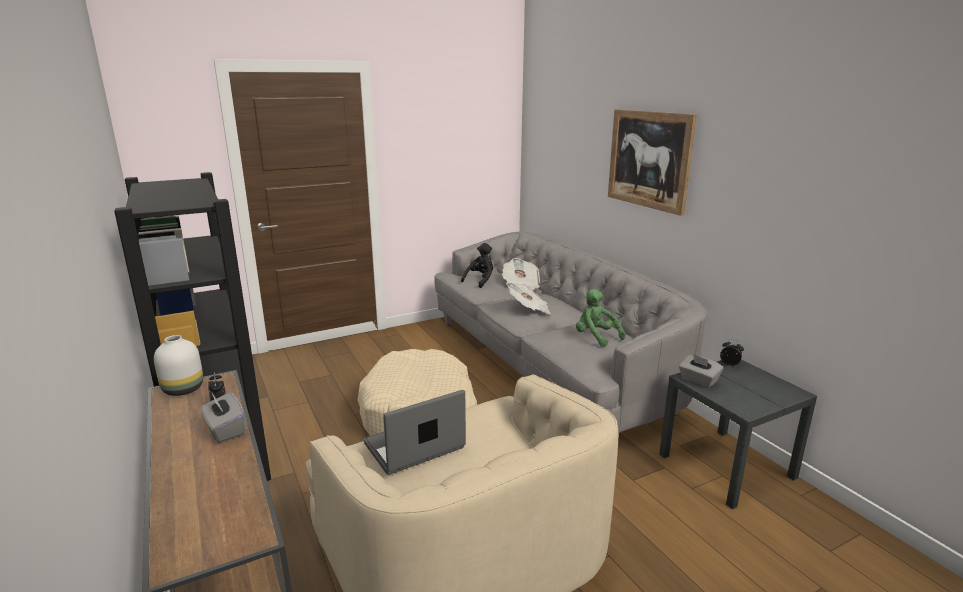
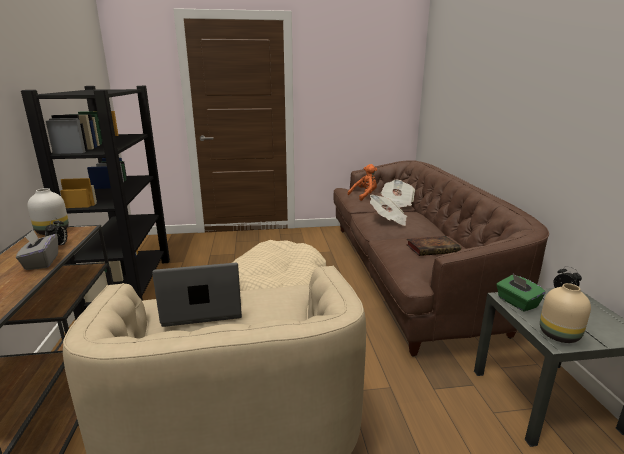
camera: 20 degrees right, 0 degrees up
(480, 281) = (364, 196): black plush toy -> orange plush toy
(547, 366) = (406, 274): grey sofa -> brown sofa
(596, 337) = (433, 248): green plush toy -> book
(648, 159) = (515, 84): picture -> none
(698, 381) = (516, 302): grey tissue box -> green tissue box
(745, 404) = (559, 336): none -> beige vase

